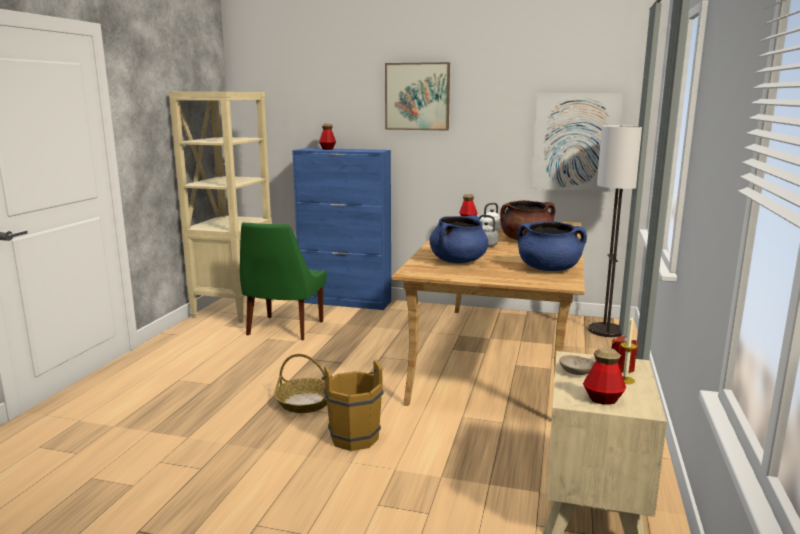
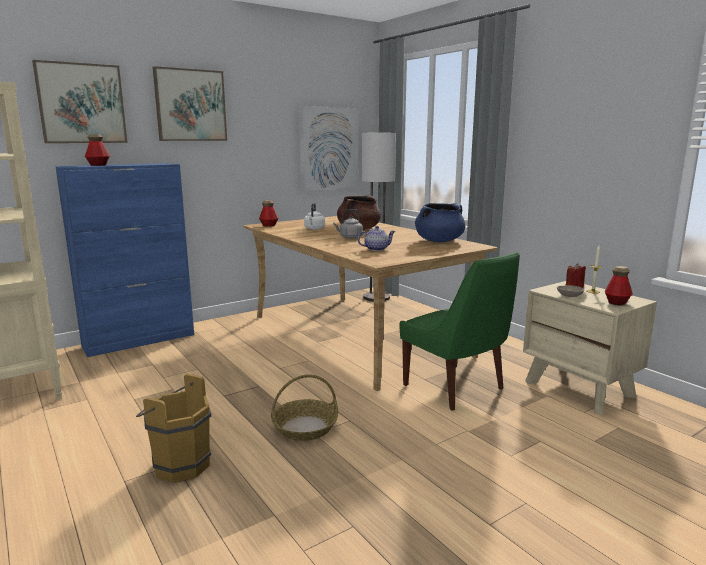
camera: 50 degrees left, 0 degrees up
(284, 329) = (132, 384): green chair -> green chair (456, 388)
(329, 98) = (81, 103): none -> picture
(353, 435) = (395, 427): brown bucket -> brown bucket (178, 464)
(458, 261) = (376, 249): blue cooking pot -> teapot

